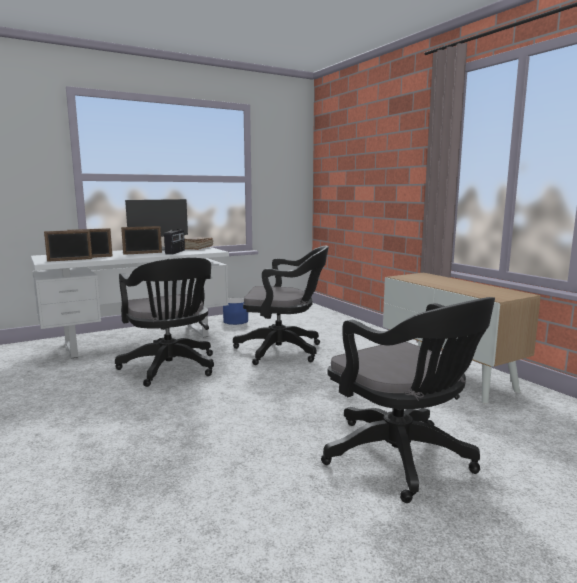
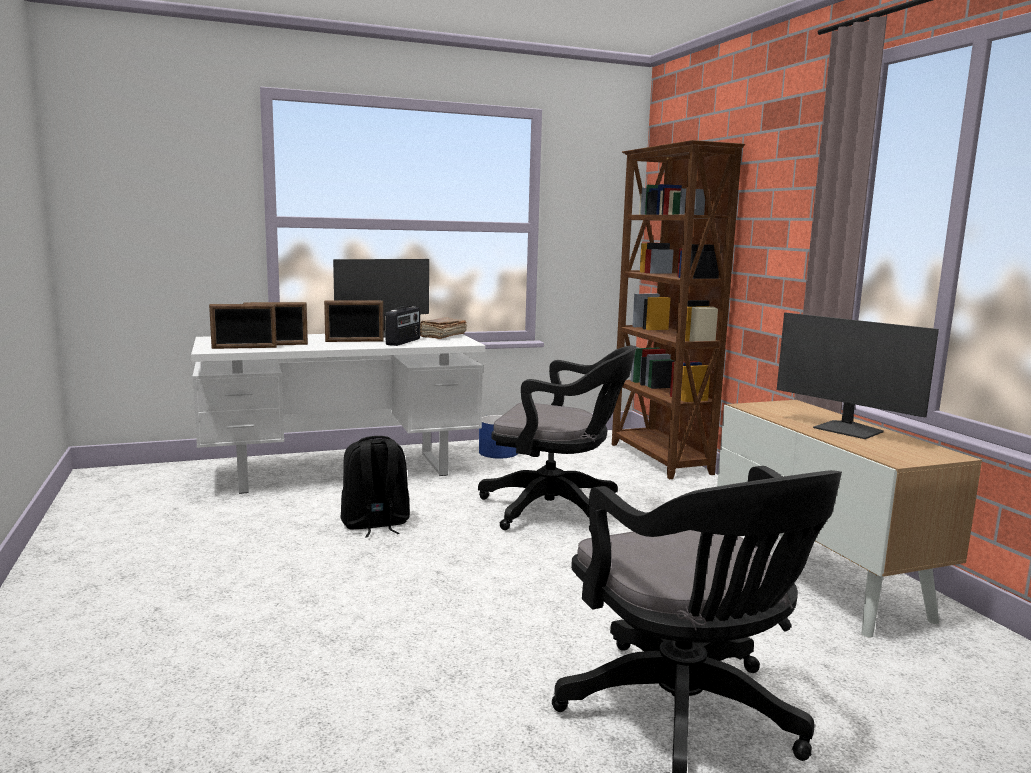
camera: 10 degrees right, 0 degrees up
(171, 369) = (375, 524): black office chair -> black backpack
(334, 318) = (659, 459): none -> brown bookcase
(461, 285) = (847, 430): none -> monitor

